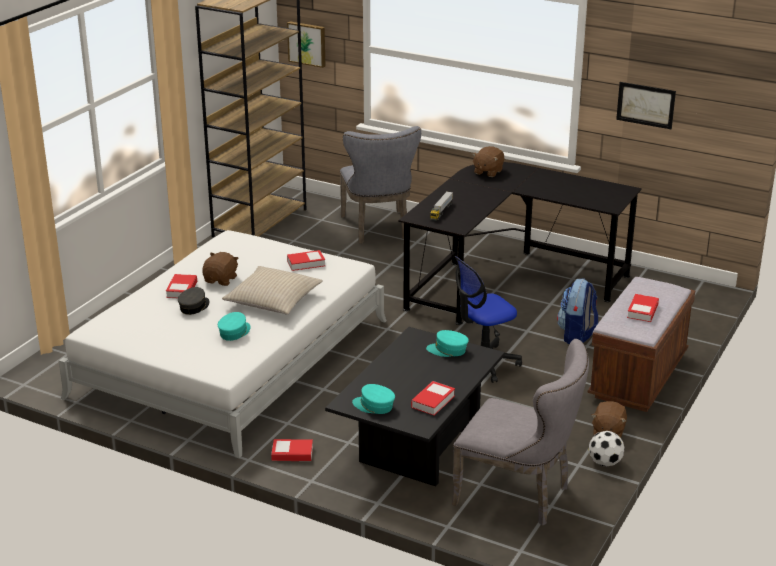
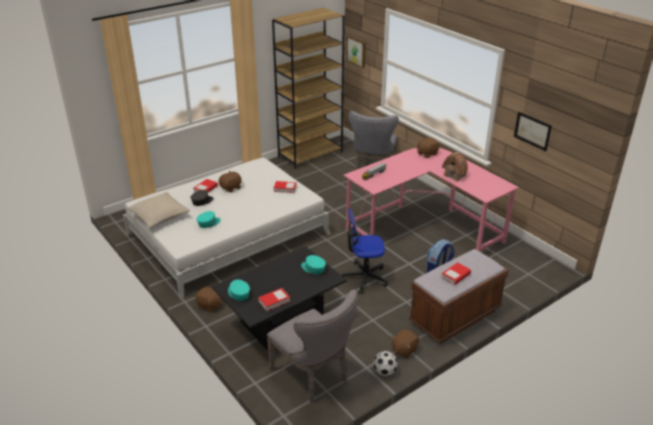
camera: 25 degrees right, 5 degrees up
(273, 299) = (246, 207): beige pillow -> beige pillow (159, 215)
(292, 454) = (210, 305): book -> brown plush toy
(508, 280) = (424, 225): black desk -> pink desk
(550, 191) = (455, 175): none -> toy house

